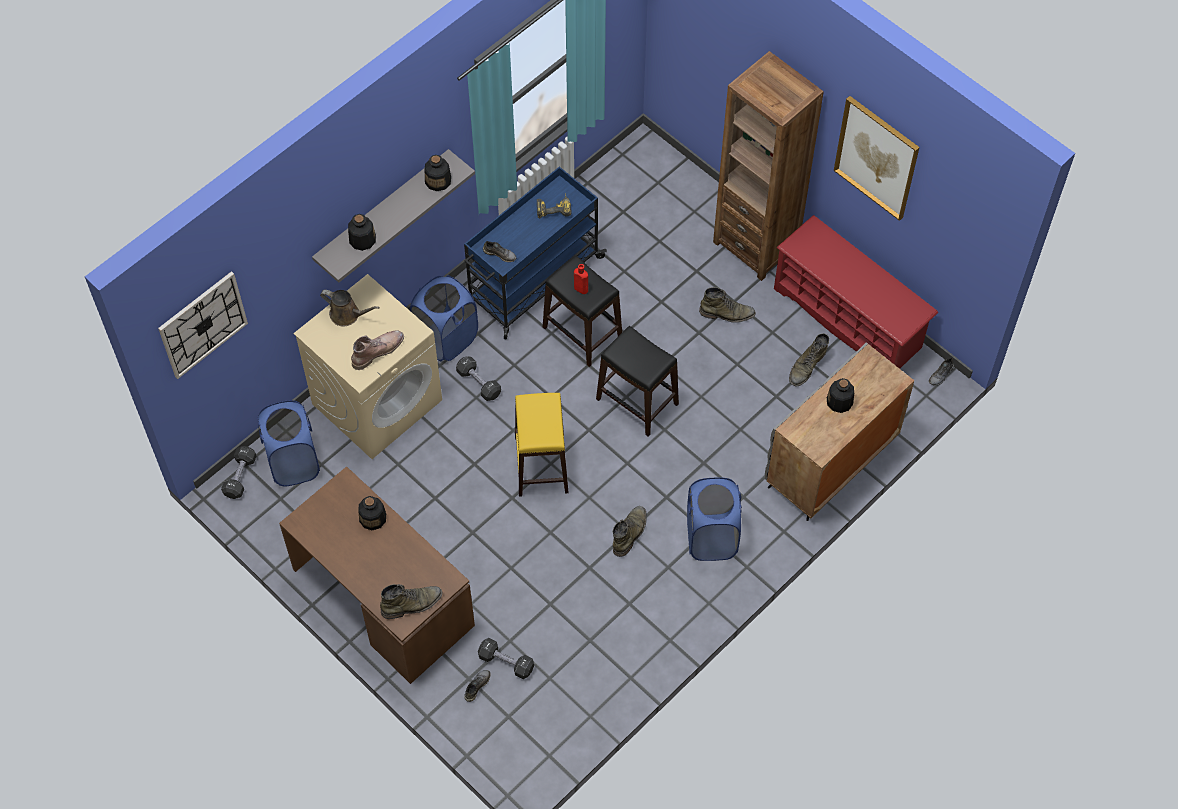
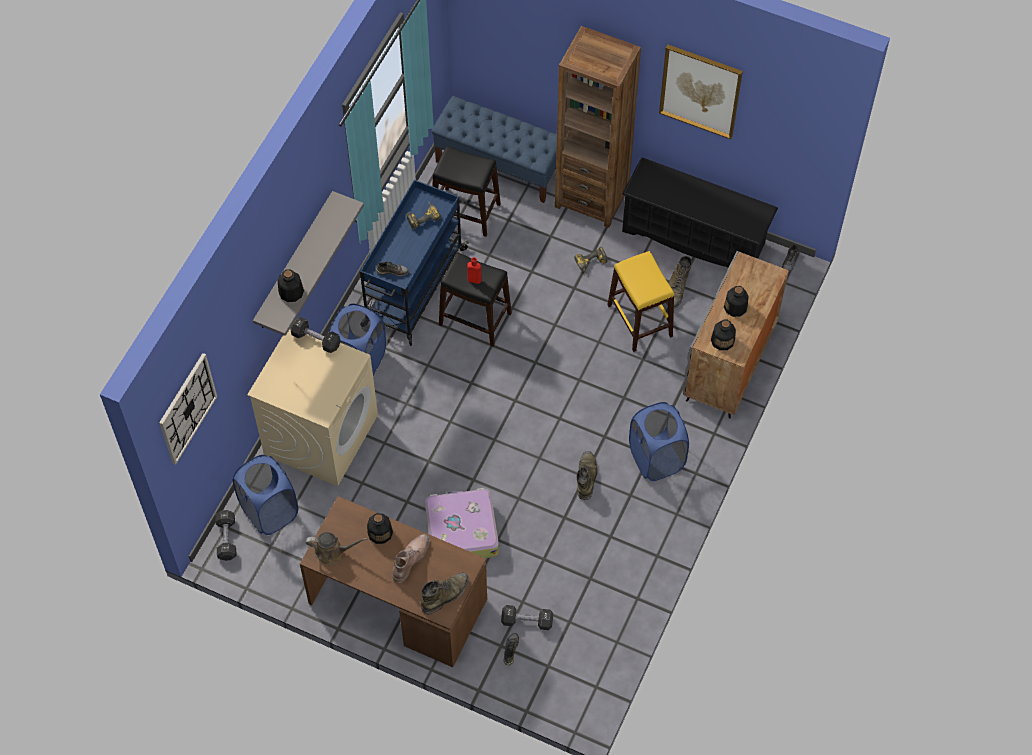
camera: 20 degrees left, 0 degrees up
(347, 315) = (288, 363): brown watering can -> brown watering can (332, 552)
(377, 351) = (328, 386): brown boot -> brown boot (410, 559)
(438, 180) = (335, 221): bottle -> bottle (722, 340)
(477, 546) = (461, 531): none -> suitcase
(479, 383) = (403, 390): black dumbbell -> black dumbbell (316, 339)
(542, 464) = (487, 443): yellow stool -> yellow stool (640, 320)
(637, 401) = (546, 363): black stool -> black stool (466, 211)
(673, 182) = (499, 166): none -> blue bench
(727, 313) = (591, 264): green boot -> power drill
(848, 319) = (694, 237): red shoe rack -> black shoe rack

